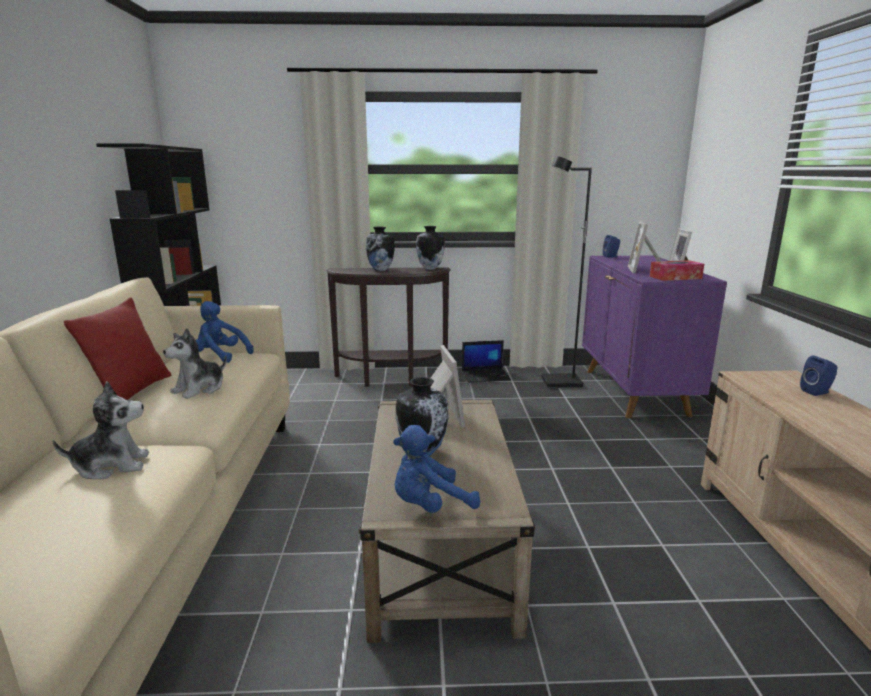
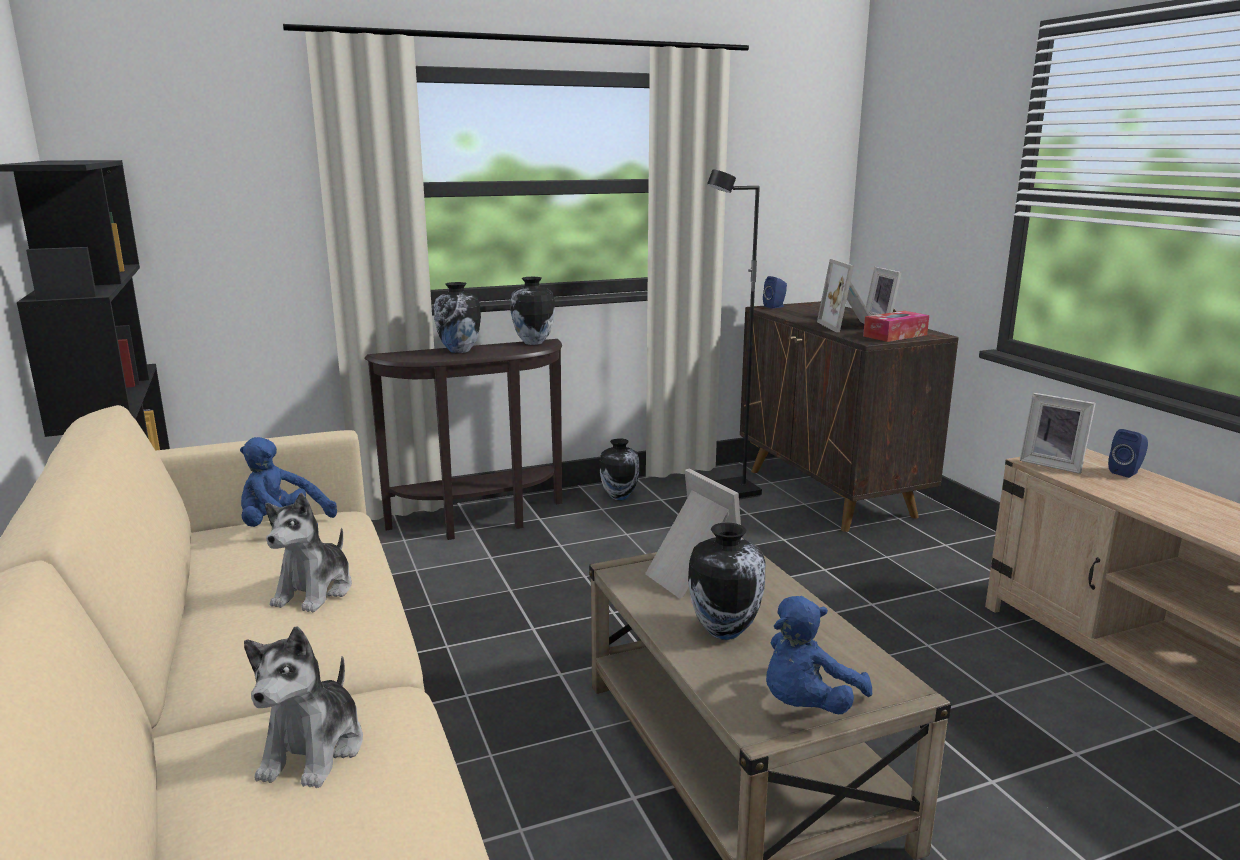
camera: 20 degrees left, 0 degrees up
(111, 466) = (314, 750): plush toy -> plush toy turned 135 degrees clockwise
(132, 392) = (192, 617): red pillow -> none
(486, 376) = (619, 496): laptop -> vase
(635, 392) = (830, 493): purple cabinet -> brown cabinet
(755, 379) = (1053, 464): none -> picture frame

